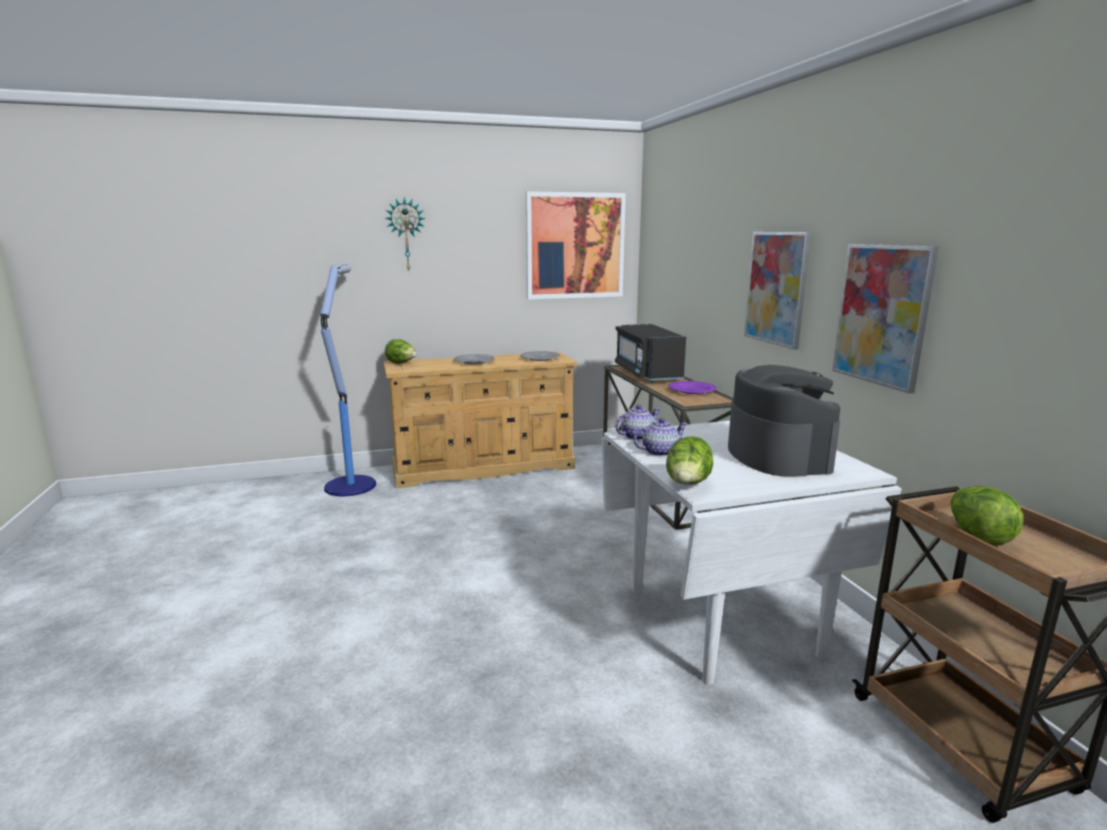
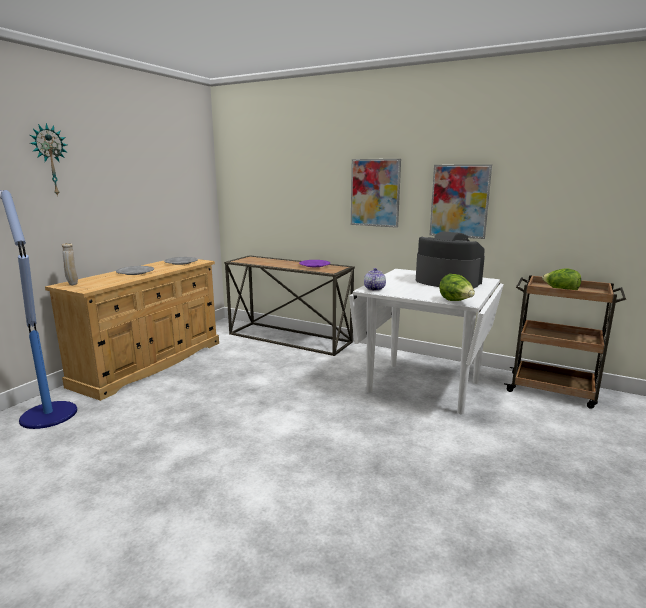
camera: 45 degrees left, 0 degrees up
(401, 363) = (72, 284): lettuce -> beige vase
(575, 246) = (179, 171): picture -> none
(647, 373) = (264, 261): black microwave -> none
(659, 452) = (404, 292): teapot -> none

